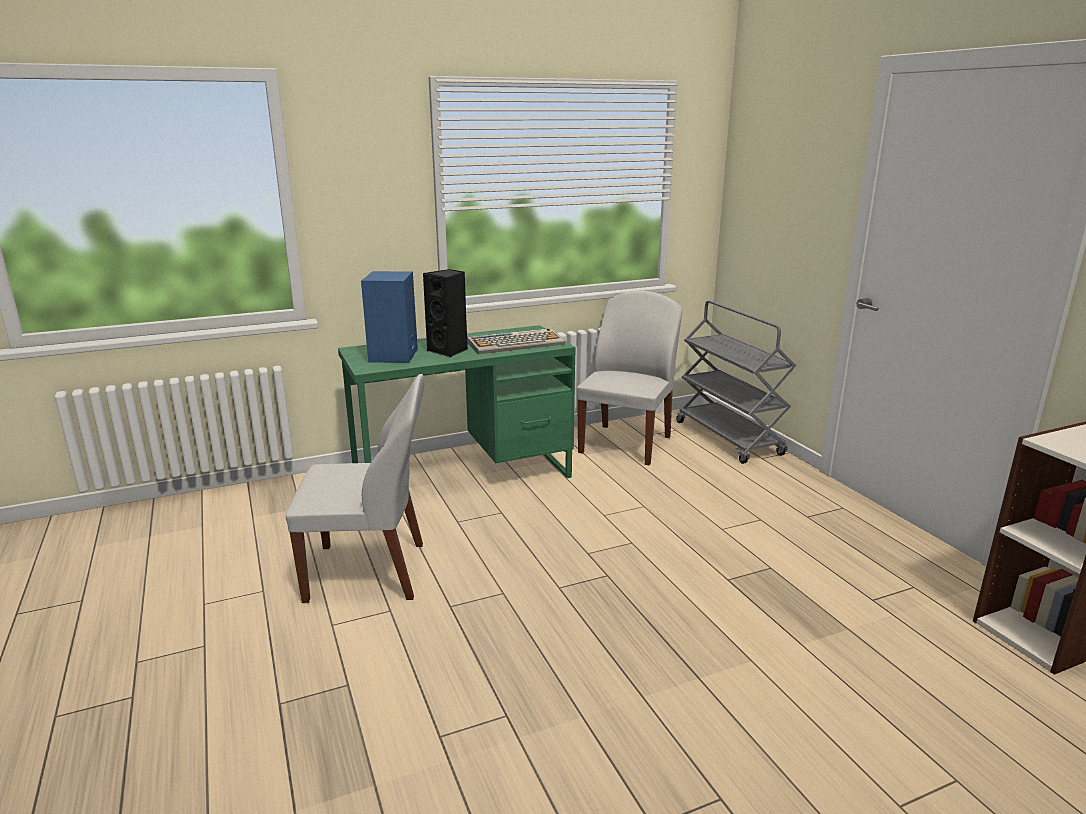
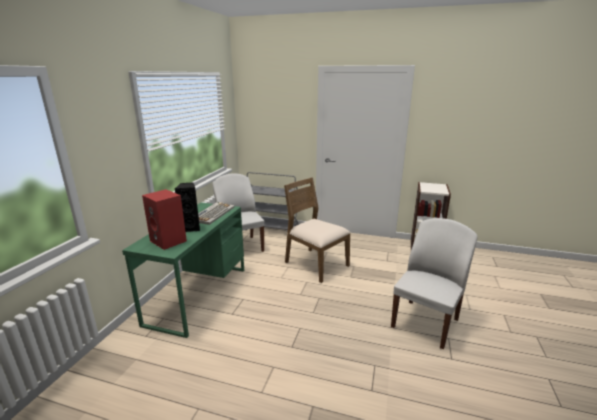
camera: 50 degrees left, 0 degrees up
(370, 572) = (235, 359): white chair -> white chair (426, 322)
(394, 356) = (169, 241): blue speaker -> red speaker
(701, 526) = (315, 264): none -> brown chair

